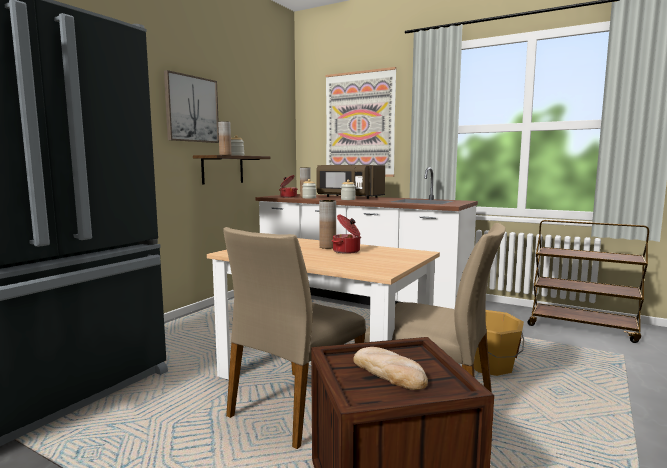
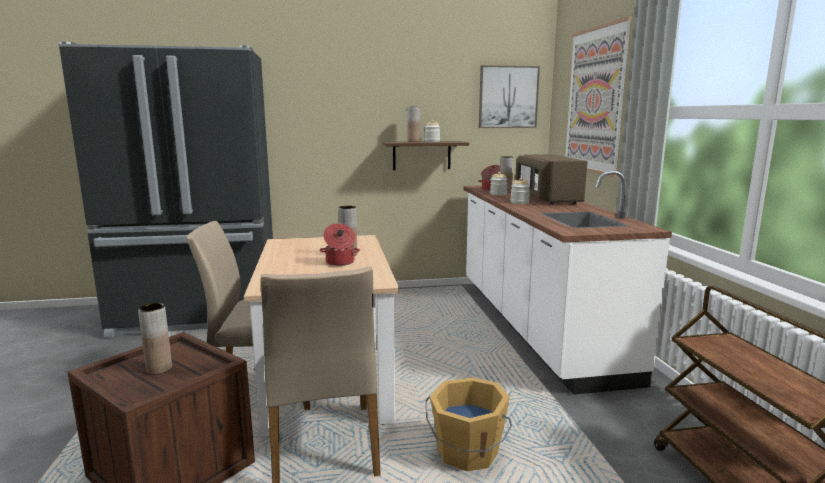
camera: 50 degrees right, 5 degrees up
(191, 109) = (383, 96): picture -> picture (508, 97)
(389, 372) = (159, 369): bread -> brown vase

